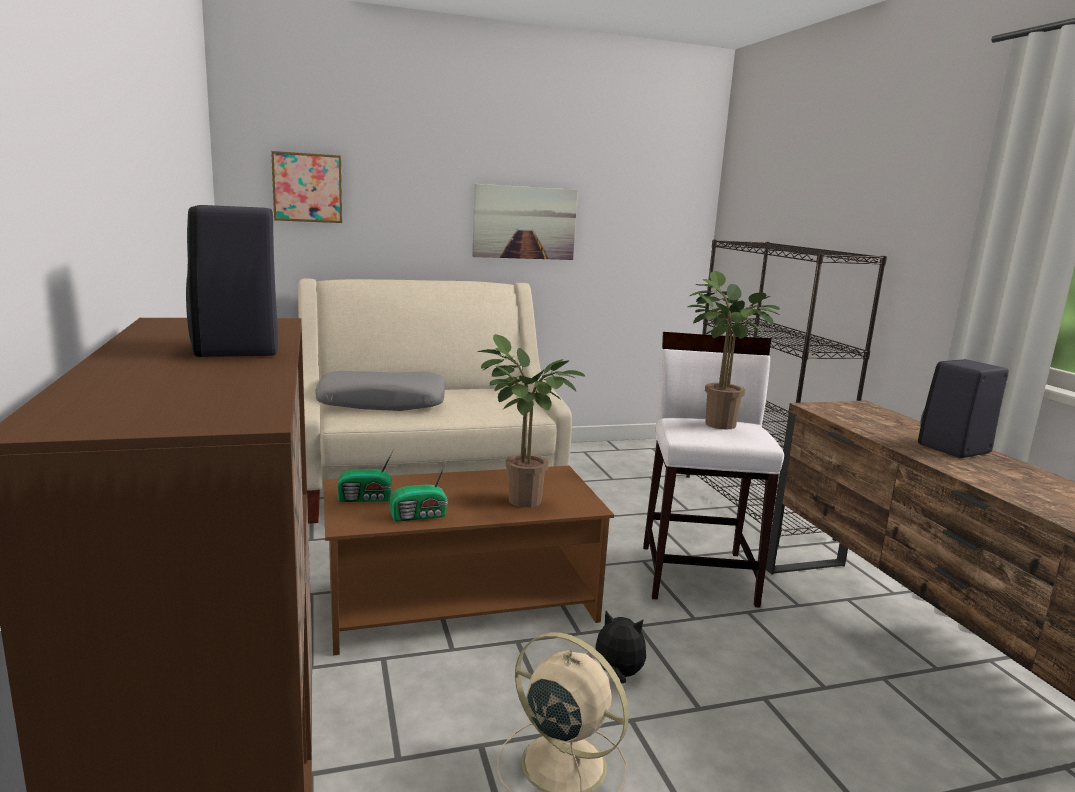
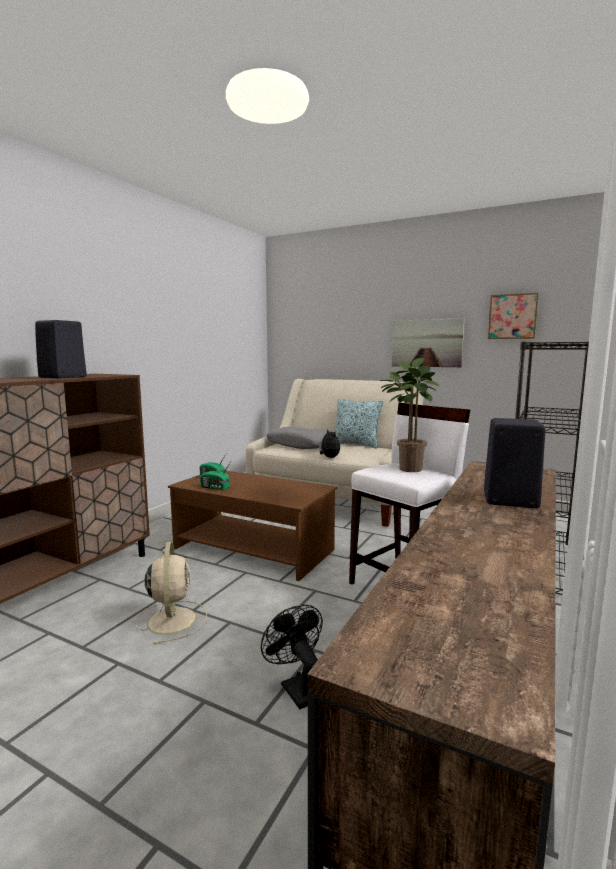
camera: 45 degrees right, 5 degrees down
(307, 187) = (305, 330): picture -> picture (512, 316)
(453, 388) = (356, 444): none -> pillow
(519, 501) = (269, 493): potted plant -> none
(617, 675) = (261, 604): plush toy -> plush toy (329, 457)
(825, 750) = (296, 688): none -> black fan

